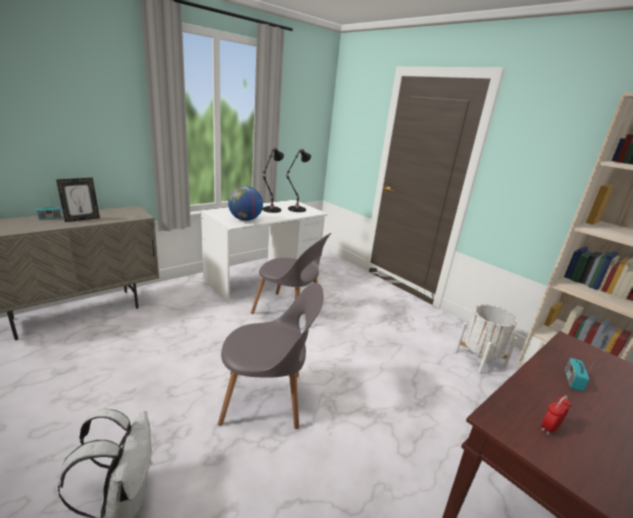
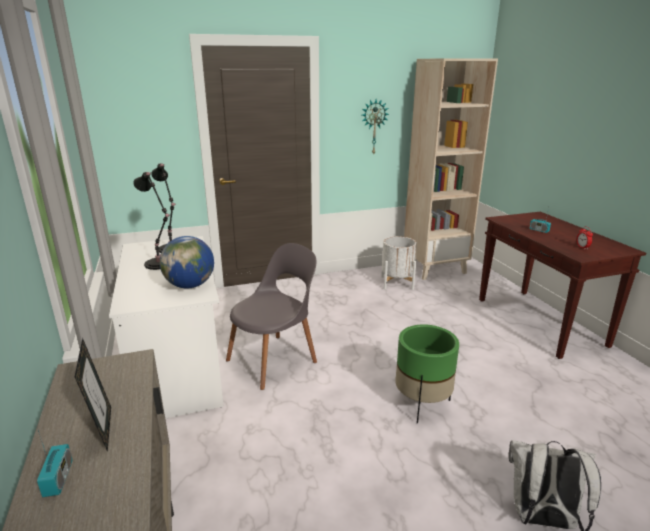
camera: 65 degrees left, 0 degrees up
(267, 399) = (422, 404): grey chair -> green planter
(543, 179) = (373, 127): none -> wall clock

